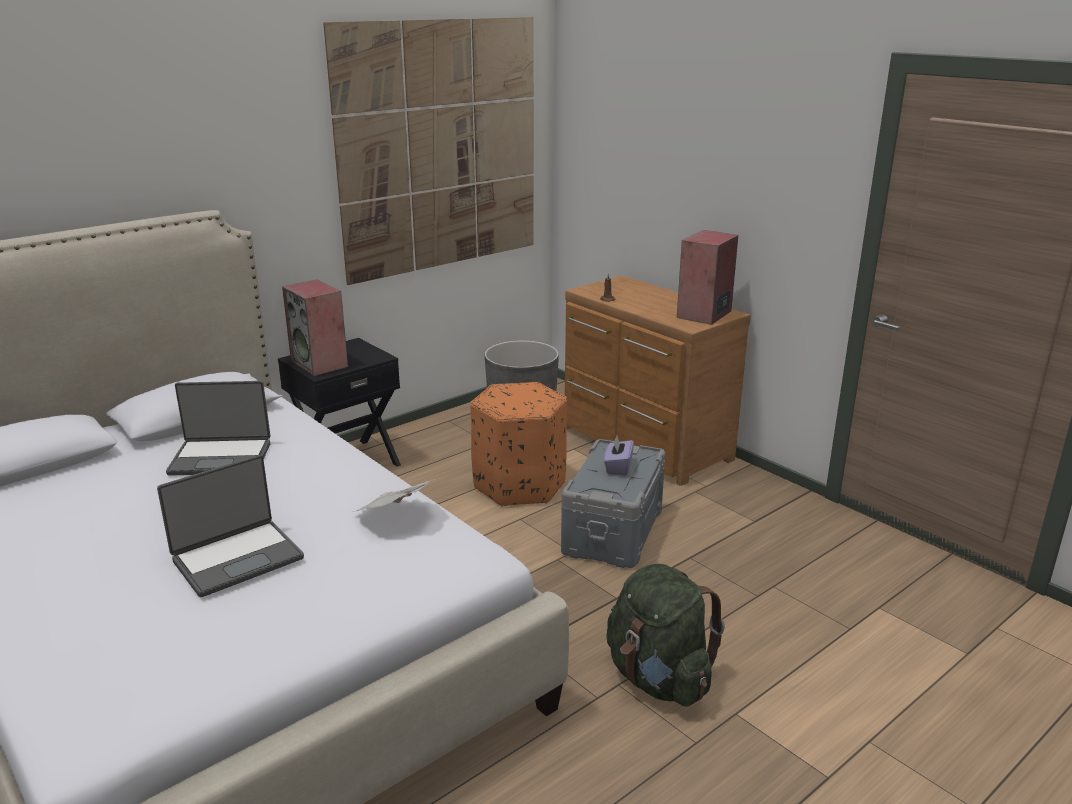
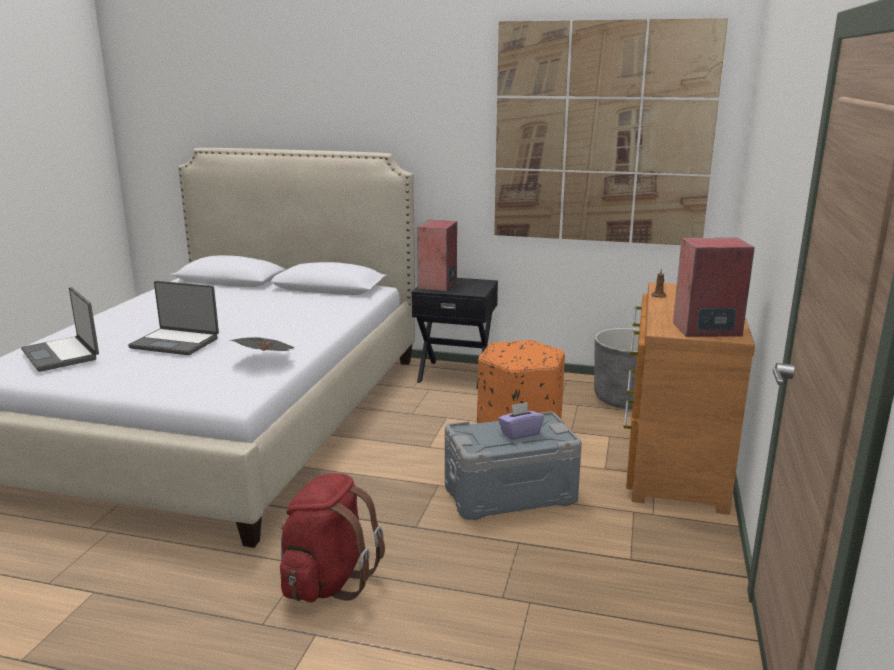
camera: 55 degrees right, 5 degrees down
(221, 457) = (286, 306): laptop -> laptop (62, 355)
(658, 679) = (327, 580): green backpack -> red backpack

